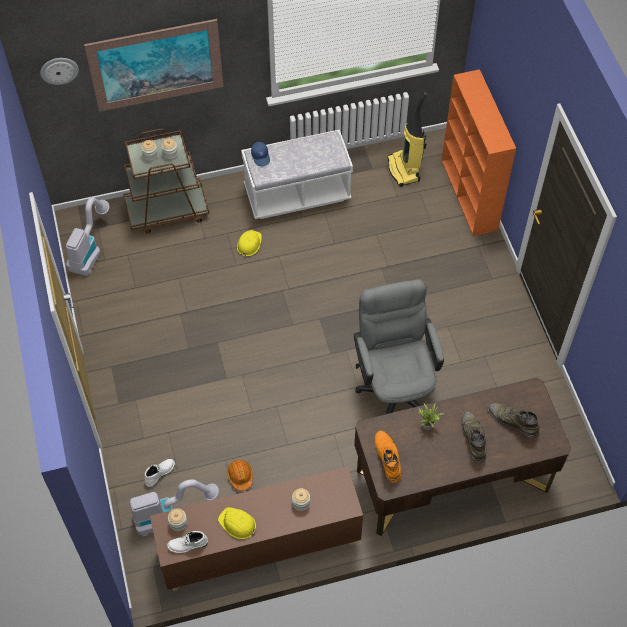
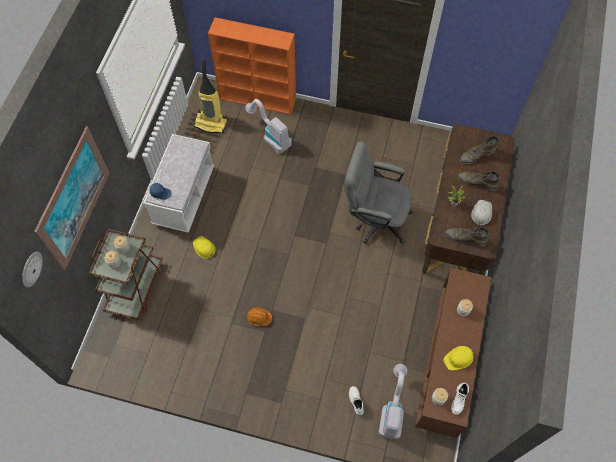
camera: 60 degrees left, 5 degrees up
(89, 250) = (132, 360): vacuum cleaner -> vacuum cleaner (270, 136)
(240, 476) = (387, 348): orange hard hat -> orange hard hat (259, 318)
(387, 457) = (465, 238): orange boot -> green boot
(433, 460) = (481, 213): none -> white hard hat

